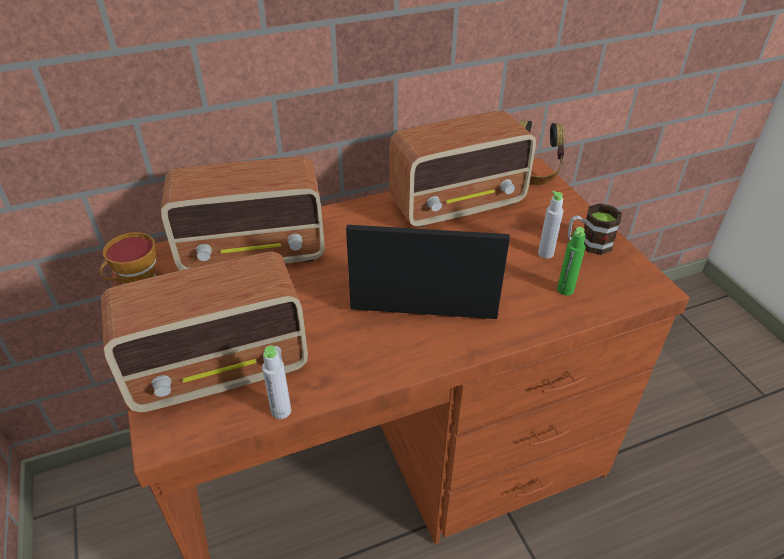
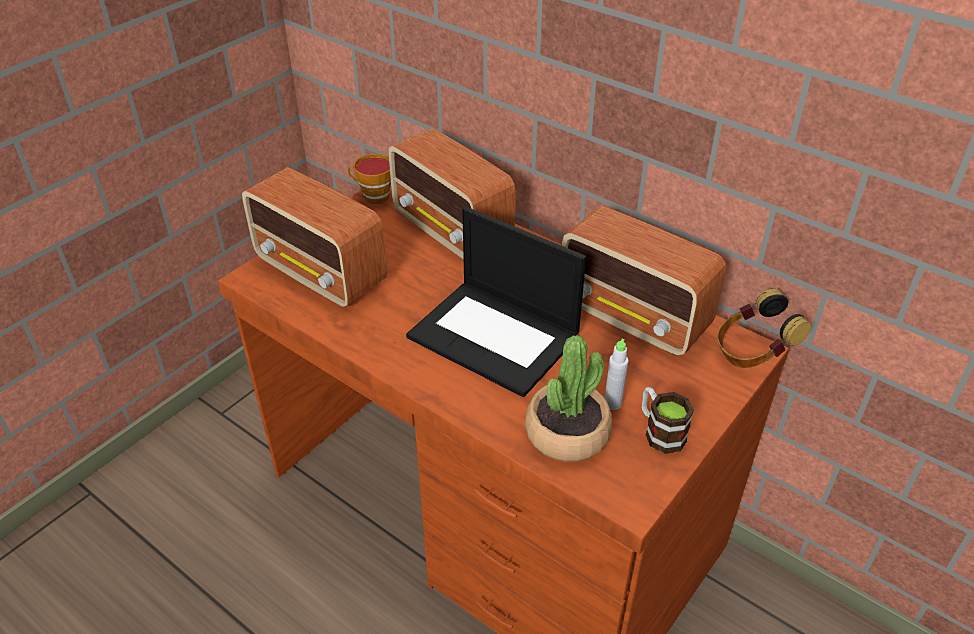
camera: 60 degrees right, 0 degrees up
(281, 411) = (303, 318): grey bottle -> none
(423, 283) = (496, 337): laptop -> laptop turned 150 degrees clockwise
(565, 290) = (567, 433): green bottle -> potted plant

